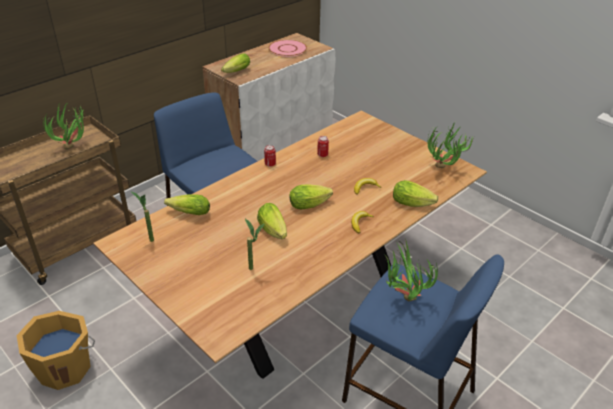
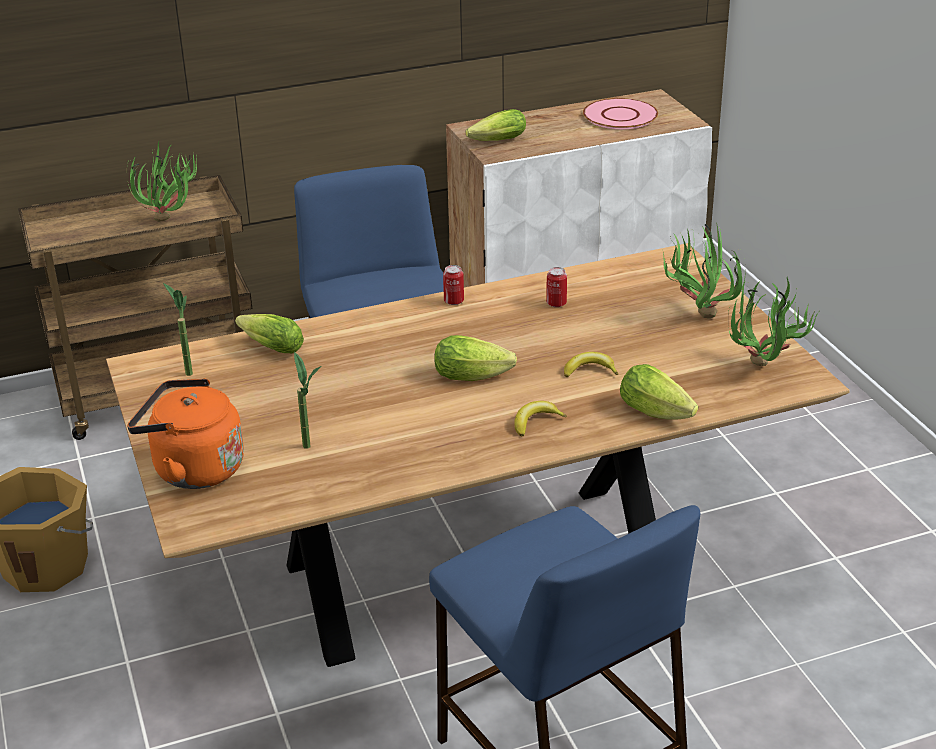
camera: 25 degrees right, 5 degrees down
(195, 300) = (193, 469): none -> orange kettle
(274, 231) = (382, 402): lettuce -> none
(402, 298) = (538, 558): potted plant -> potted plant (698, 314)

